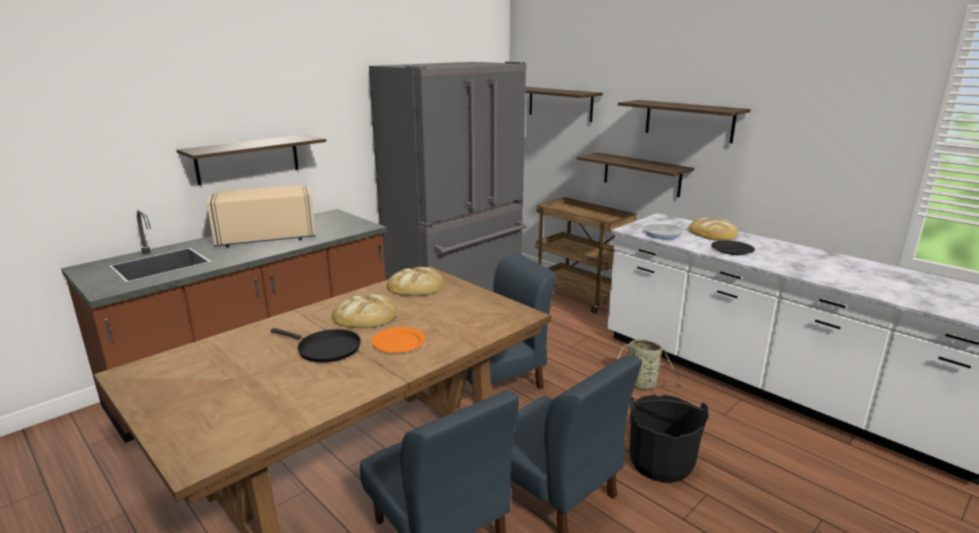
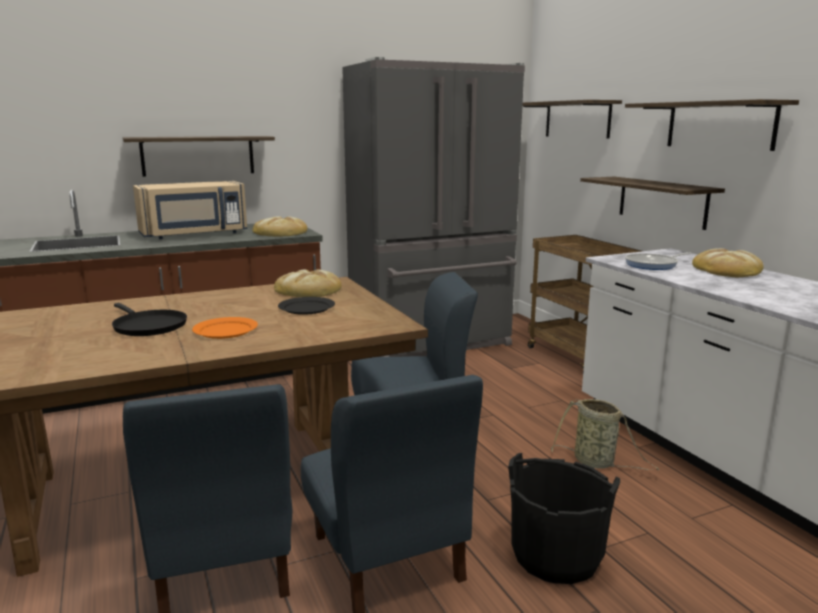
camera: 20 degrees right, 5 degrees down
(266, 238) = (194, 234): beige microwave -> beige microwave turned 150 degrees clockwise
(365, 316) = (224, 307): bread -> bread (280, 232)
(732, 249) = (736, 285): black plate -> black plate (307, 308)

